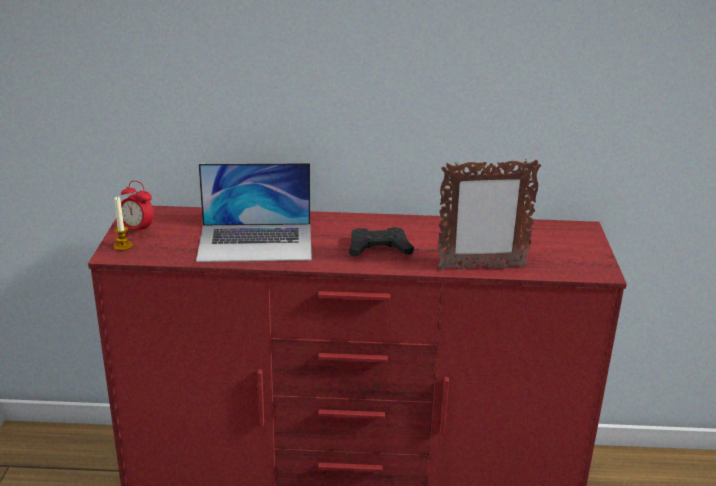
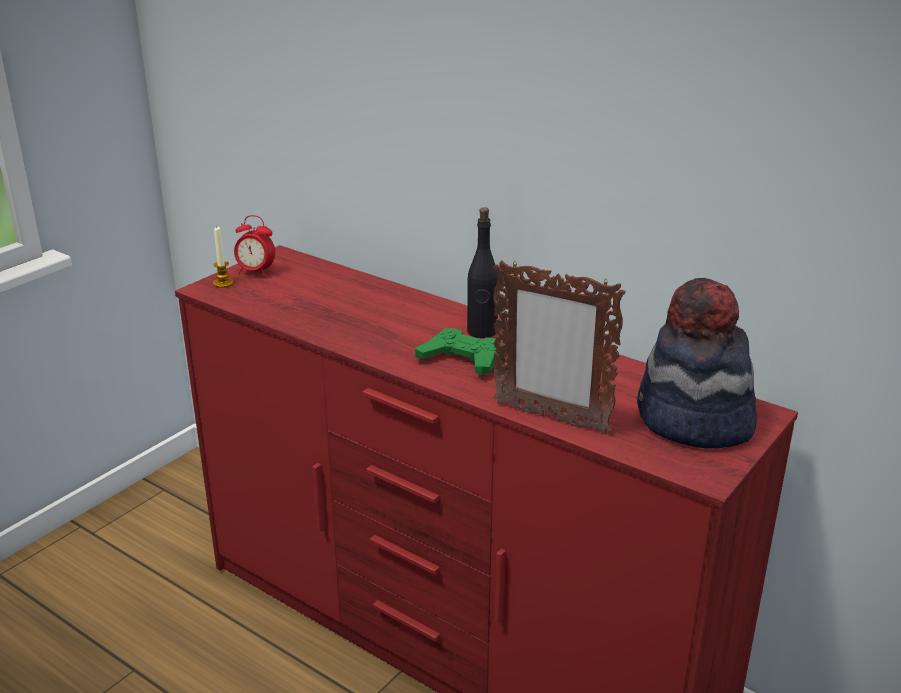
camera: 35 degrees right, 0 degrees up
(137, 230) = (256, 272): alarm clock -> alarm clock turned 45 degrees counterclockwise
(256, 242) = (345, 315): laptop -> none
(366, 227) = (482, 332): none -> black bottle
(379, 249) = (462, 359): black game controller -> green game controller
(557, 244) = (693, 421): none -> hat

